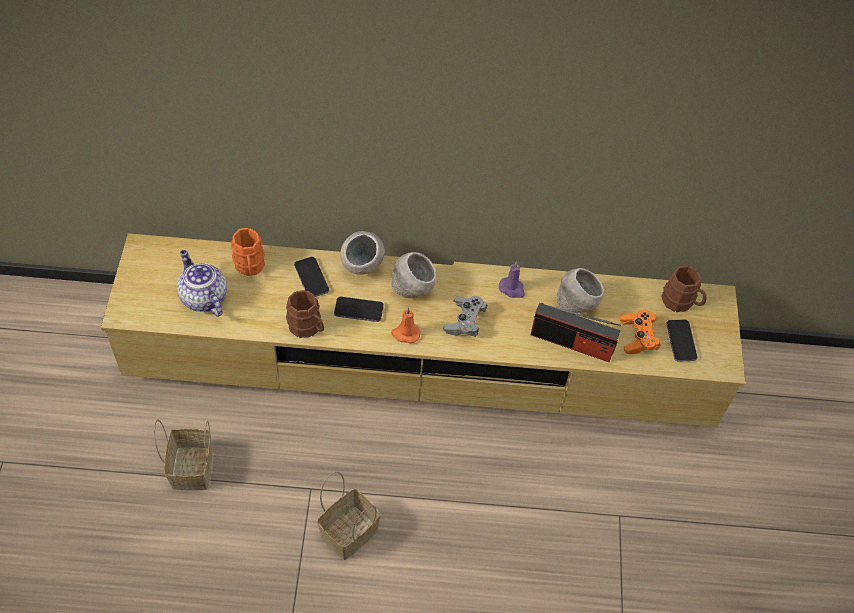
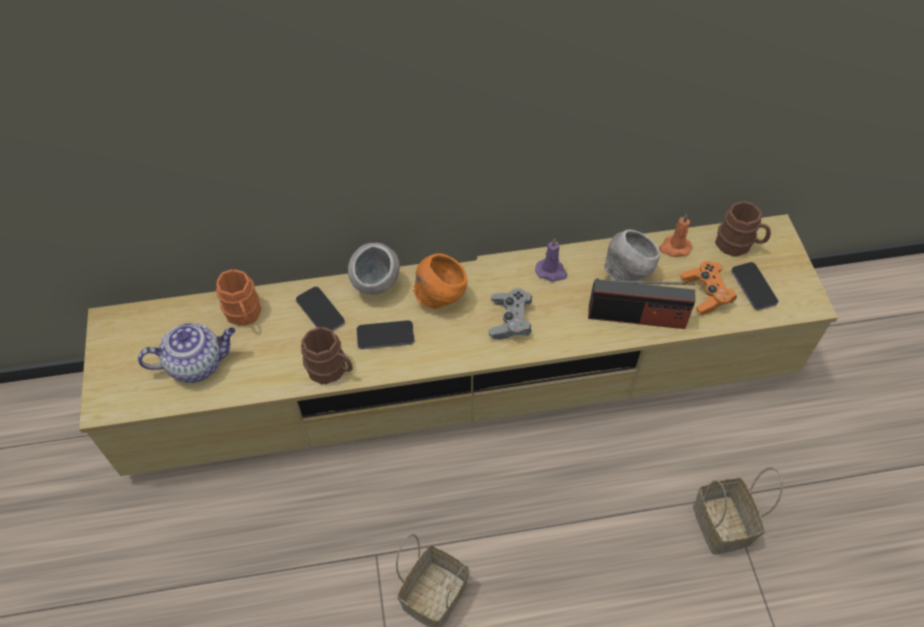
camera: 10 degrees left, 0 degrees up
(193, 470) = (232, 568): basket -> basket (723, 526)
(203, 297) = (197, 363): teapot -> teapot turned 120 degrees clockwise
(405, 334) = (447, 350): orange candle -> orange candle (674, 247)
(412, 289) = (440, 298): grey bowl -> orange bowl

